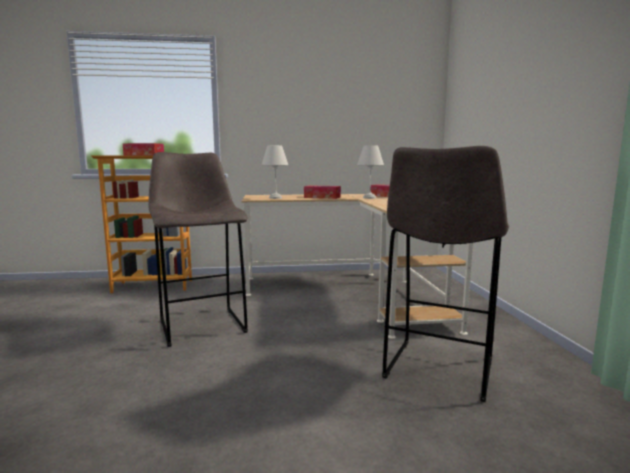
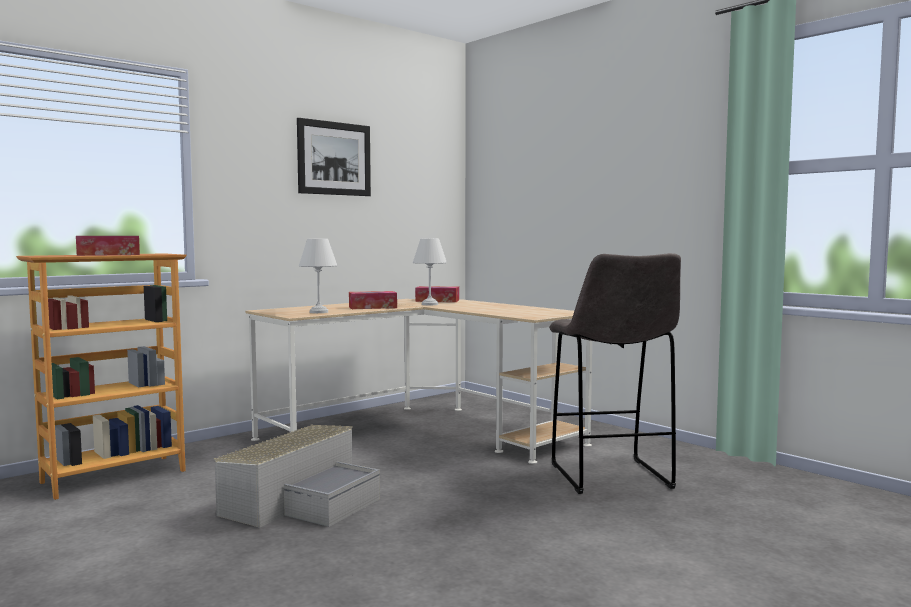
camera: 35 degrees left, 5 degrees down
(202, 325) = (304, 500): grey stool -> grey storage box
(323, 89) = (334, 158): none -> picture

